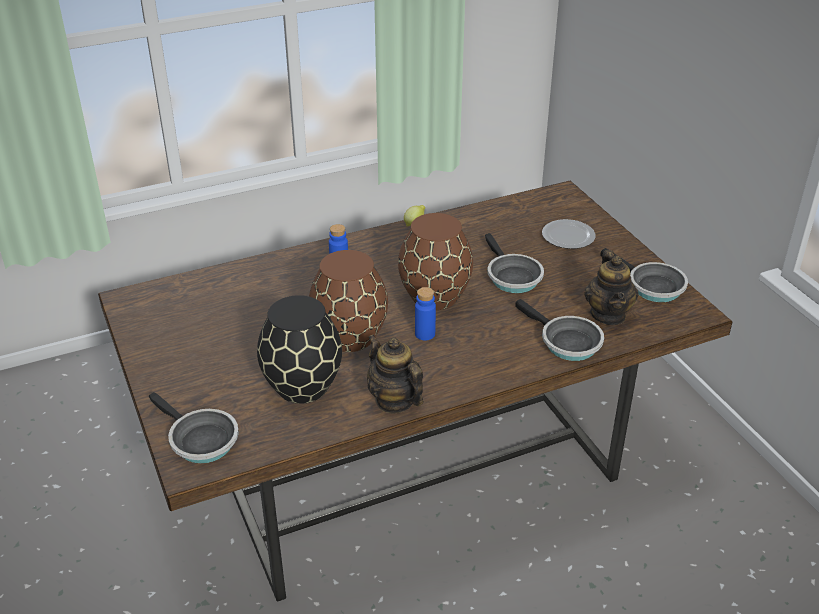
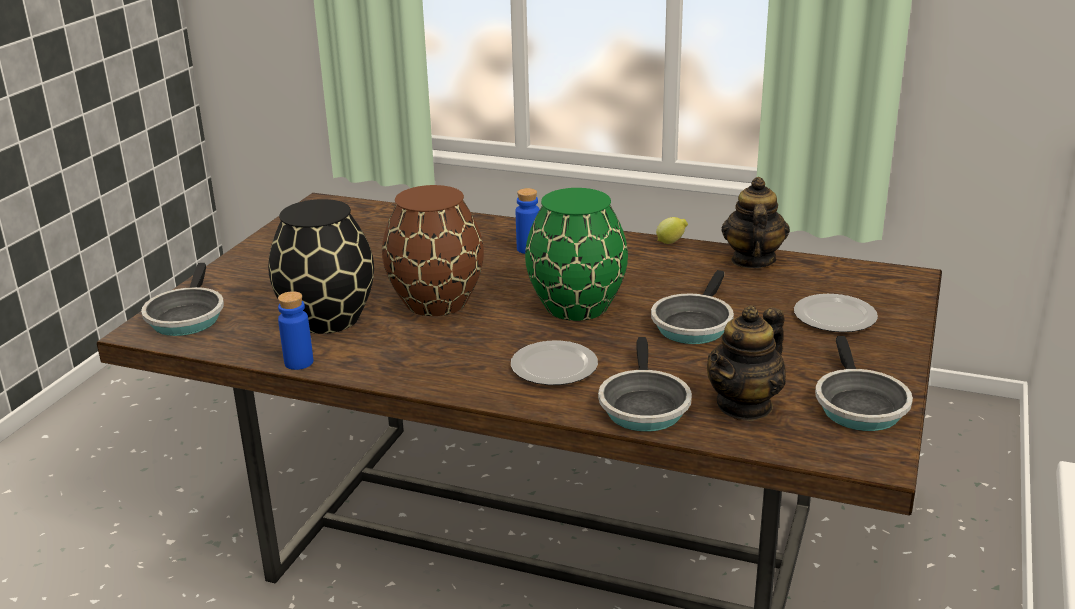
camera: 45 degrees right, 10 degrees down
(394, 400) = (379, 367): teapot -> teapot (752, 260)
(425, 334) = (508, 331): blue bottle -> blue bottle (299, 362)
(435, 296) = (578, 306): brown vase -> green vase
(487, 343) = (555, 366): none -> plate

